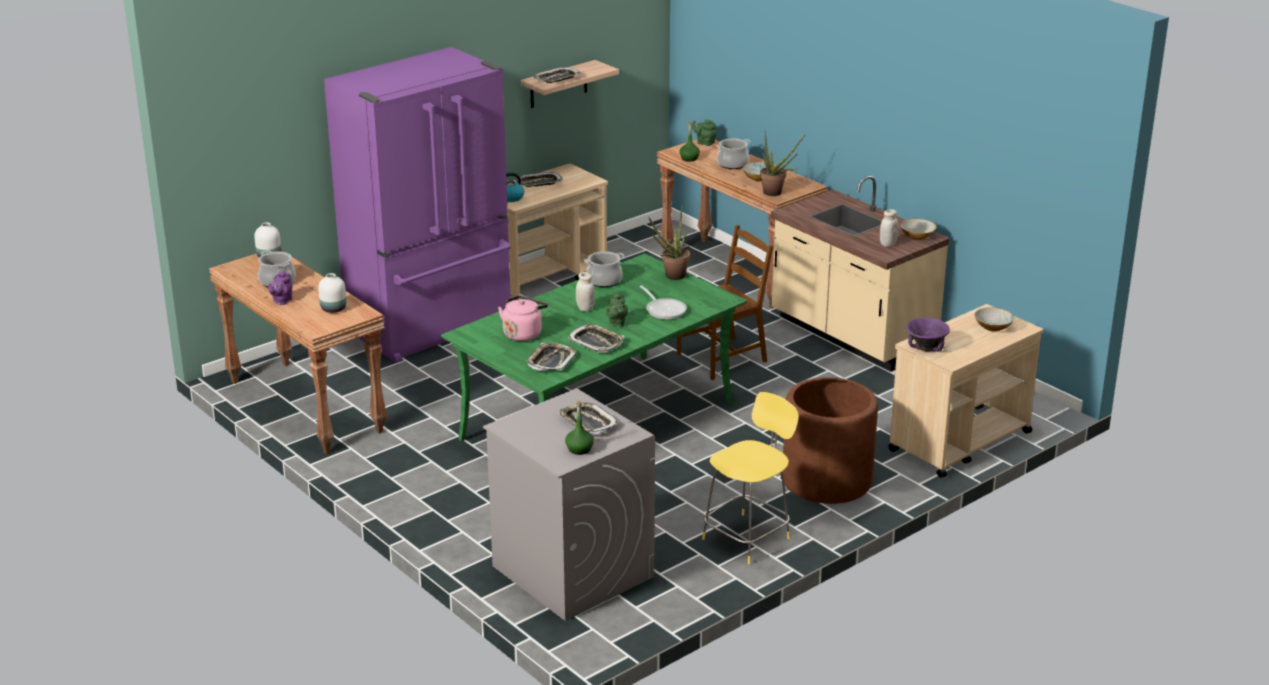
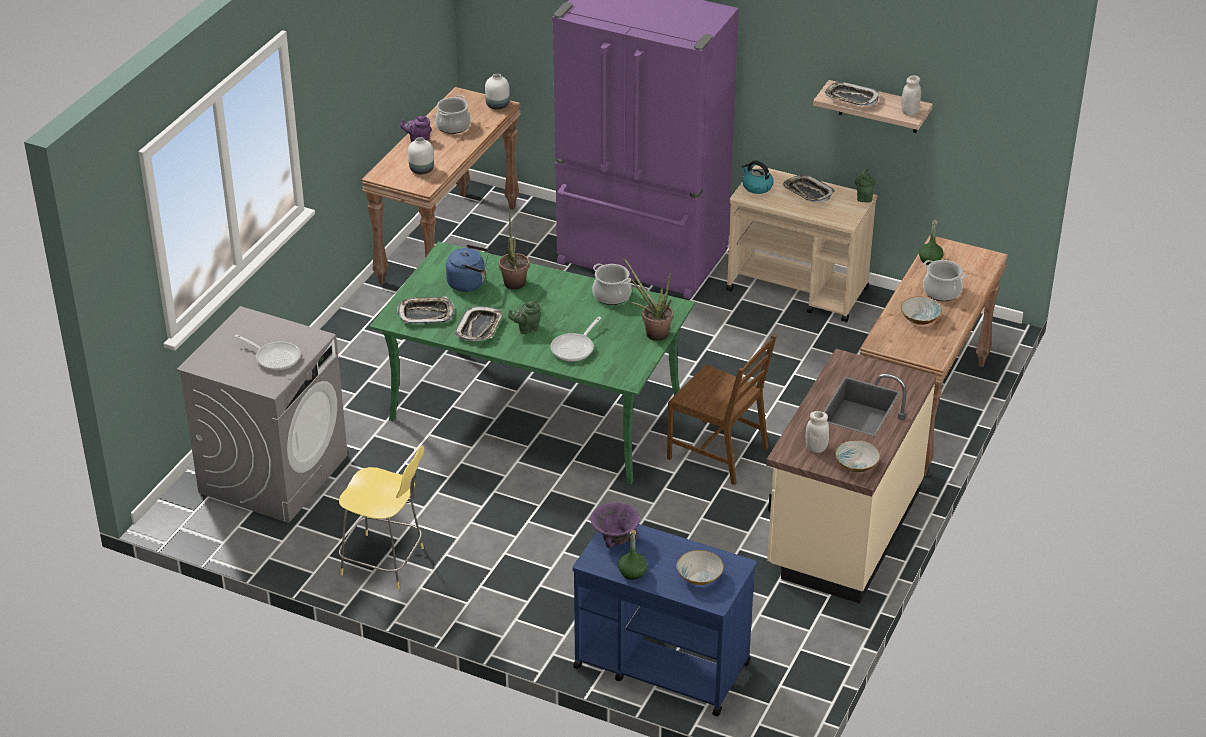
camera: 65 degrees right, 10 degrees up
(523, 333) = (469, 283): pink kettle -> blue kettle
(579, 449) = (226, 366): green bottle -> green bottle (632, 572)
(585, 308) = (544, 302): white jar -> white jar (909, 112)
(587, 422) = (275, 357): tray -> frying pan
(704, 143) = (984, 258): green teapot -> green teapot (864, 197)
(776, 193) = (889, 340): potted plant -> potted plant (514, 286)
(826, 480) = (519, 587): brown planter -> none
(959, 441) = (660, 665): beige cart -> blue cart

